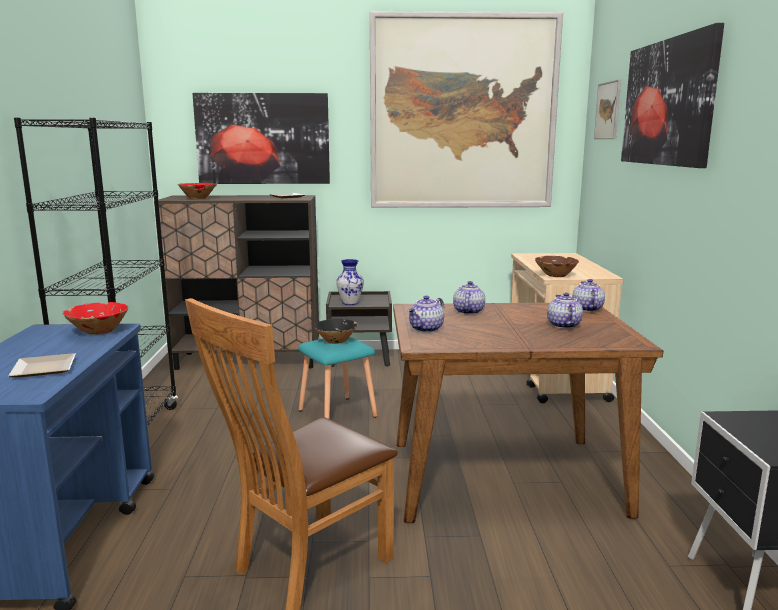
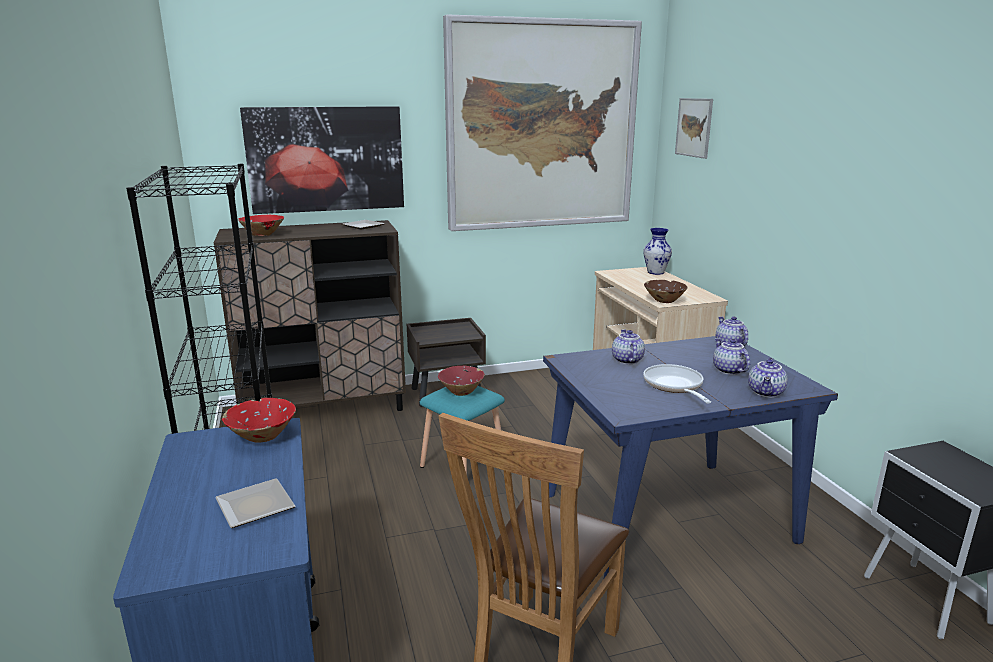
camera: 15 degrees left, 5 degrees up
(336, 341) = (461, 391): black bowl -> red bowl
(349, 303) = (438, 337): vase -> vase (655, 272)
(426, 329) = (610, 390): teapot -> teapot (766, 393)
(493, 331) = (674, 386): none -> frying pan
(502, 477) = (665, 518): brown dining table -> blue dining table
(668, 103) = (783, 134): picture -> none

